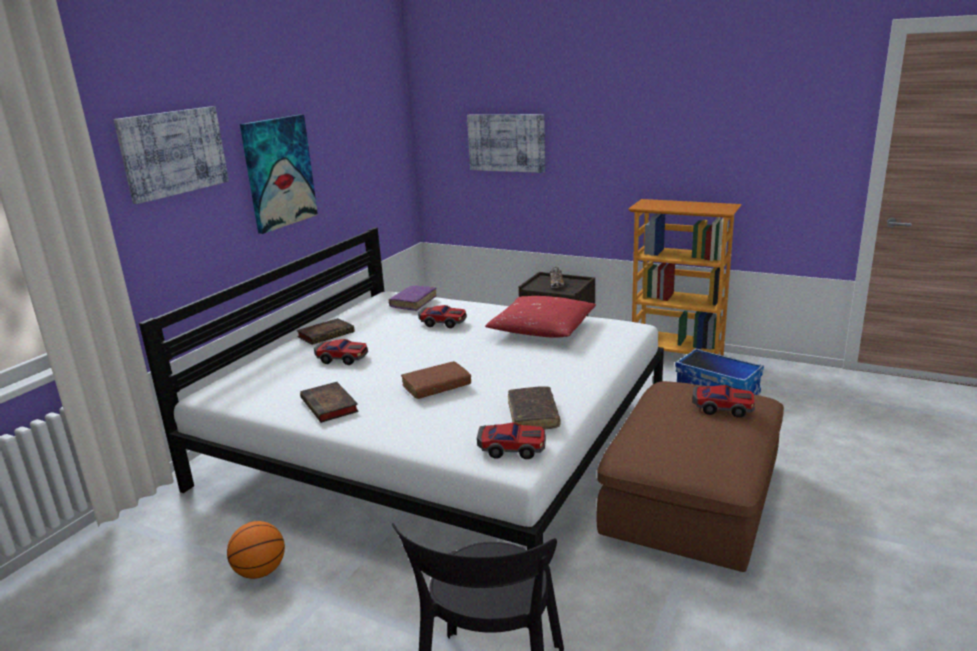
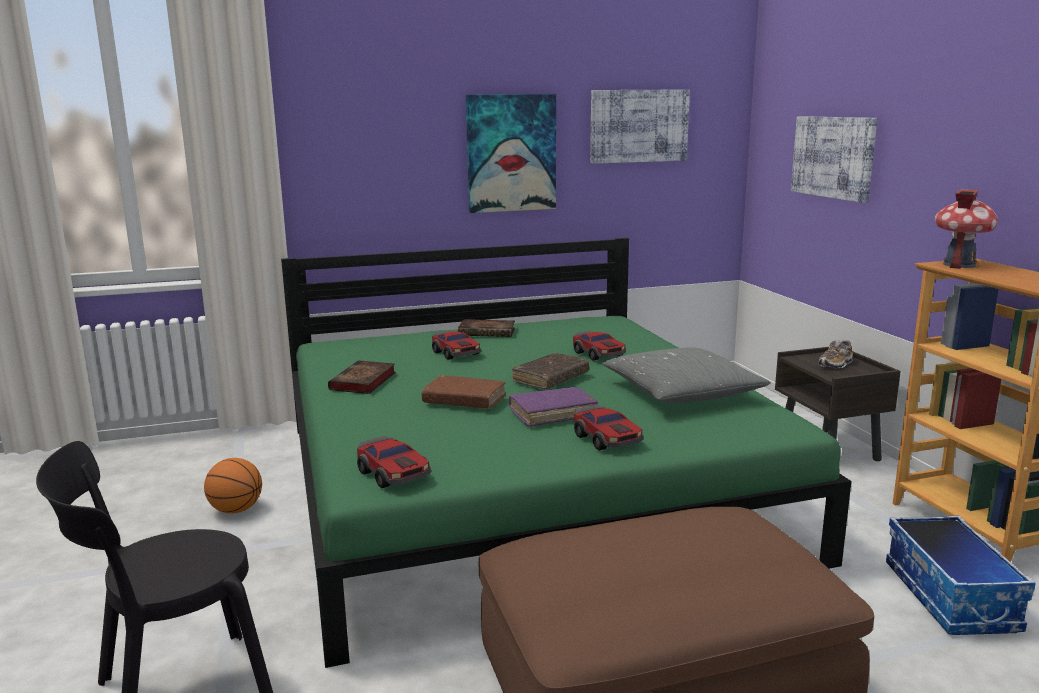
camera: 45 degrees right, 5 degrees down
(173, 152) = (377, 112): picture -> picture (639, 126)
(413, 303) = (613, 330): purple book -> purple book (552, 414)
(439, 441) = (522, 486): white bed -> green bed
(533, 415) = (477, 458): brown book -> brown book (550, 378)
(542, 329) = (681, 393): red pillow -> grey pillow
(648, 205) = (959, 265): none -> toy house
(723, 407) = (725, 562): toy car -> toy car (606, 438)

